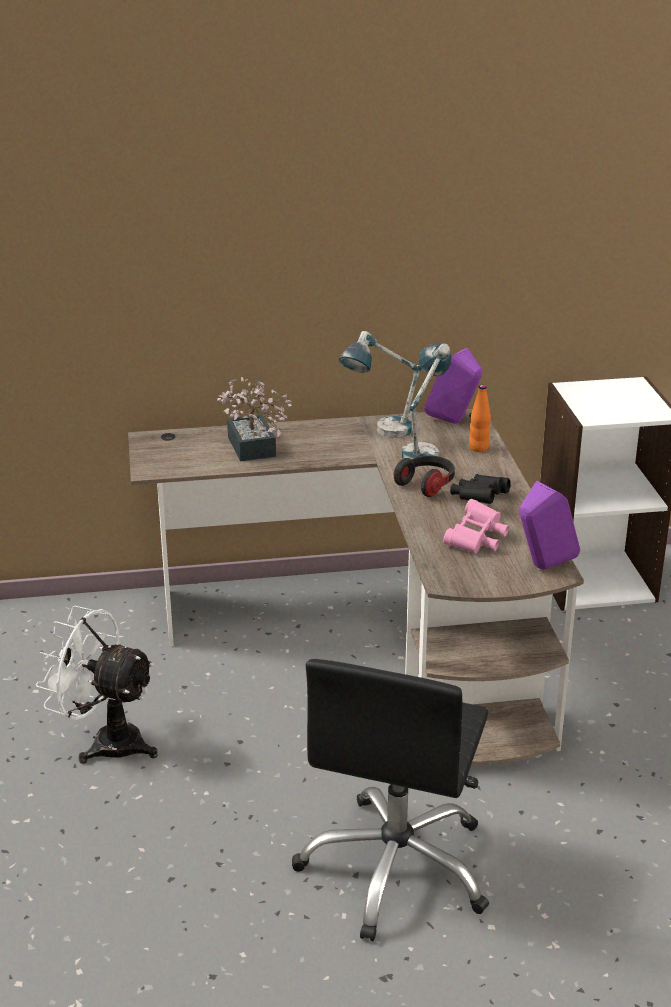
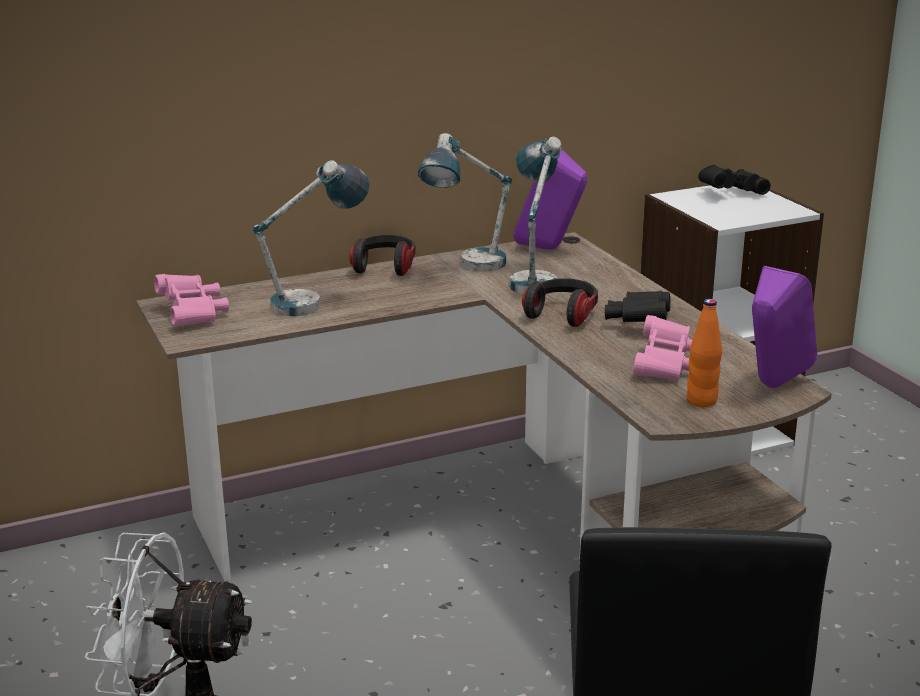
camera: 15 degrees left, 5 degrees down
(161, 449) = (193, 313): none -> pink binoculars
(252, 450) = (316, 302): potted plant -> table lamp
(318, 424) = (385, 267): none -> headphones
(478, 448) = (598, 271): orange bottle -> orange bottle (701, 401)
(619, 389) = (729, 193): none -> black binoculars

